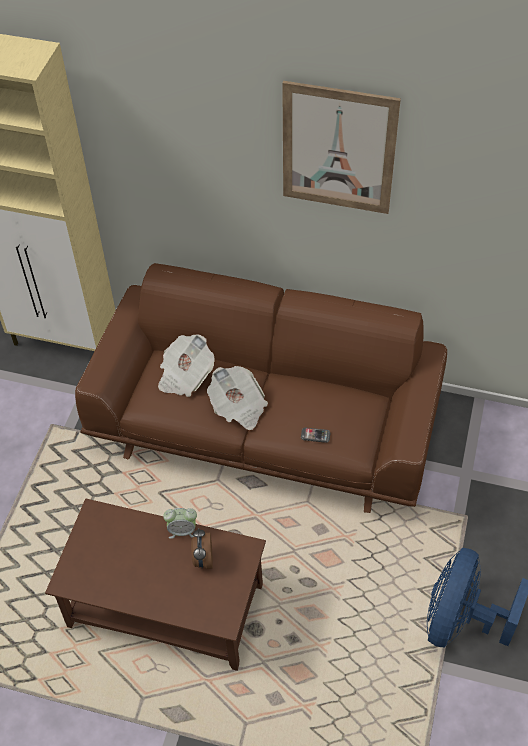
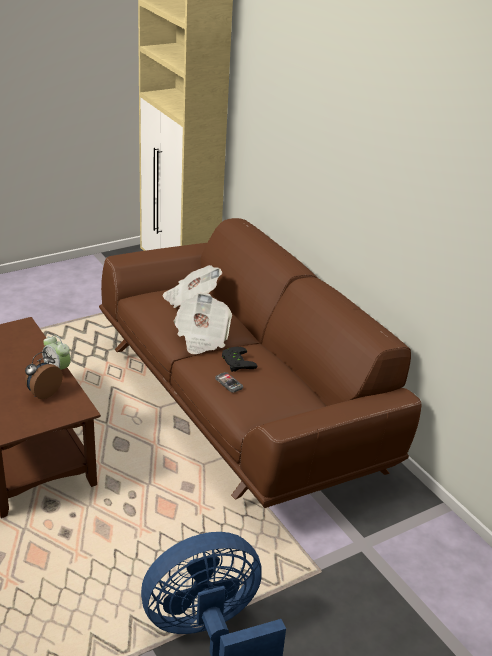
camera: 40 degrees right, 20 degrees down
(295, 411) = (235, 362): none -> black game controller
(338, 149) = (381, 112): picture -> none

